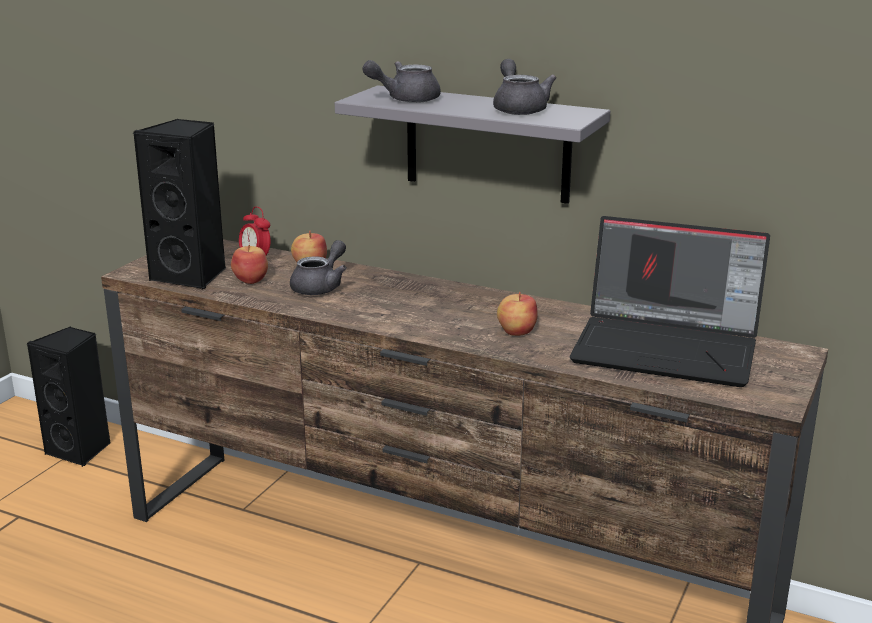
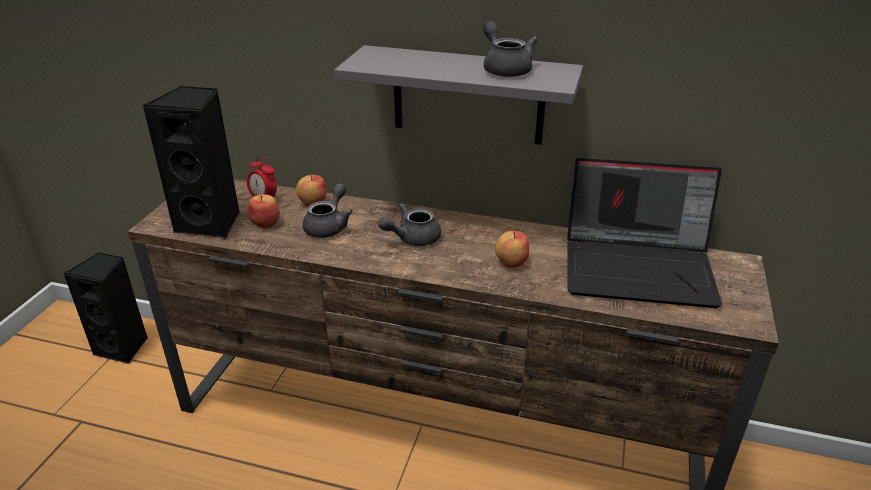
camera: 10 degrees left, 10 degrees up
(405, 99) = (398, 62): grey teapot -> grey teapot (412, 238)

